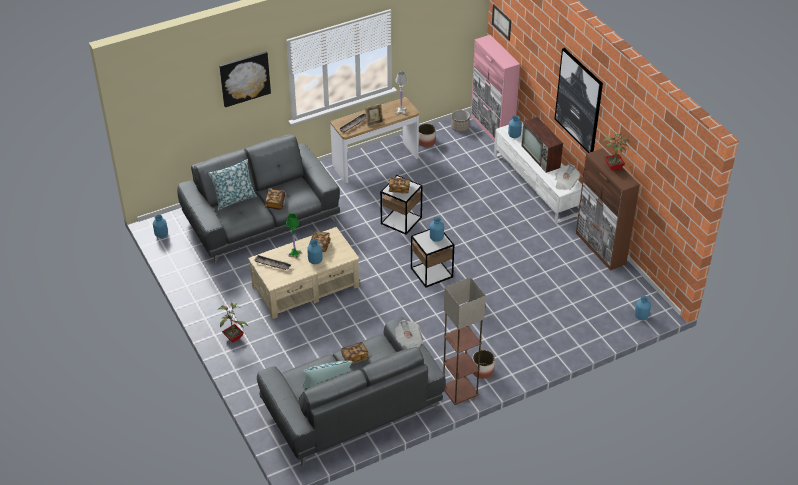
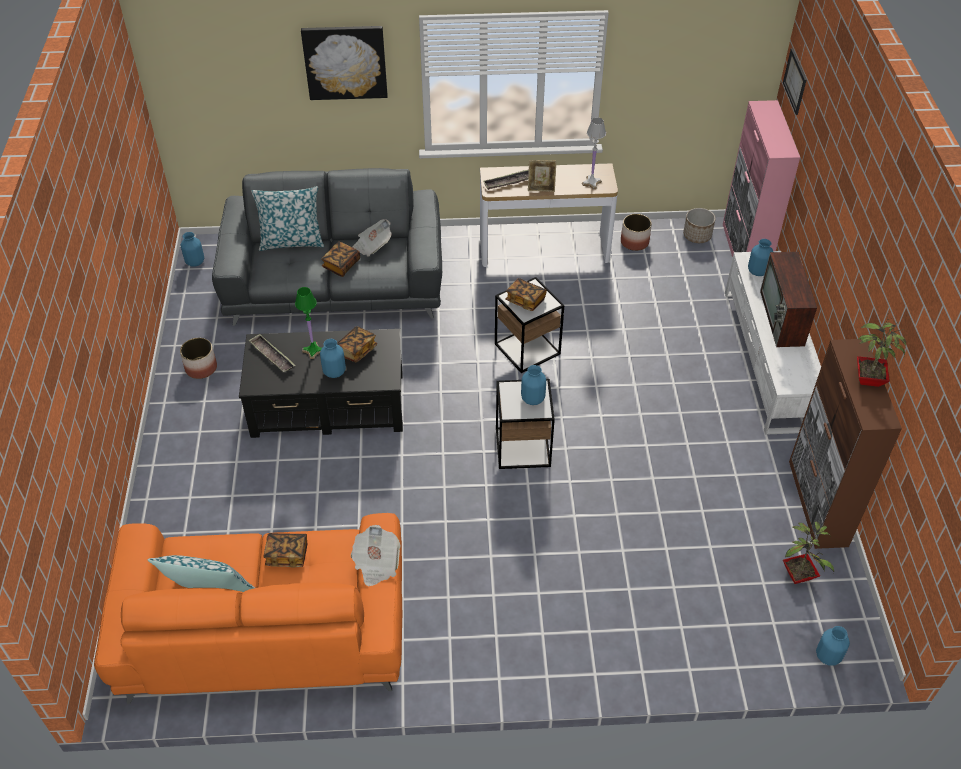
camera: 25 degrees right, 5 degrees up
(234, 337) = (181, 446): potted plant -> potted plant (799, 575)
(306, 287) = (329, 404): beige coffee table -> black coffee table
(351, 407) = (265, 629): grey sofa -> orange sofa
(459, 391) = (444, 672): floor lamp -> none
(482, 371) = (502, 650): planter -> planter (201, 368)
(565, 183) = (799, 375): newspaper -> newspaper (372, 245)
(579, 101) = (857, 244): picture -> none

